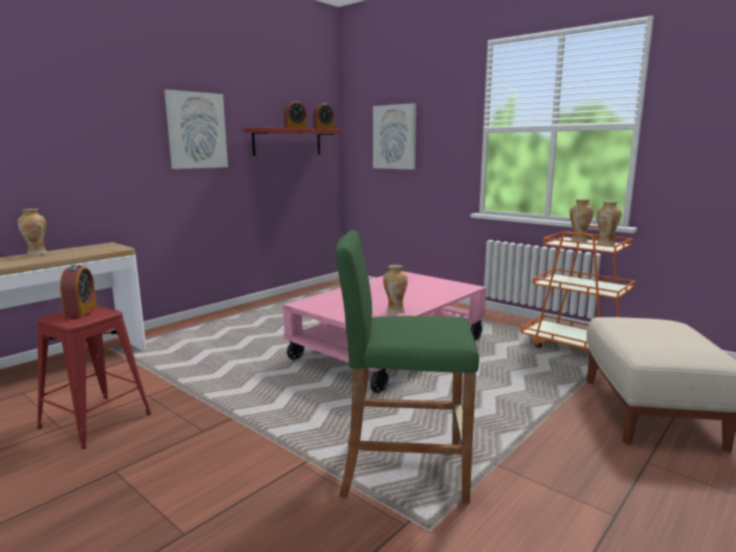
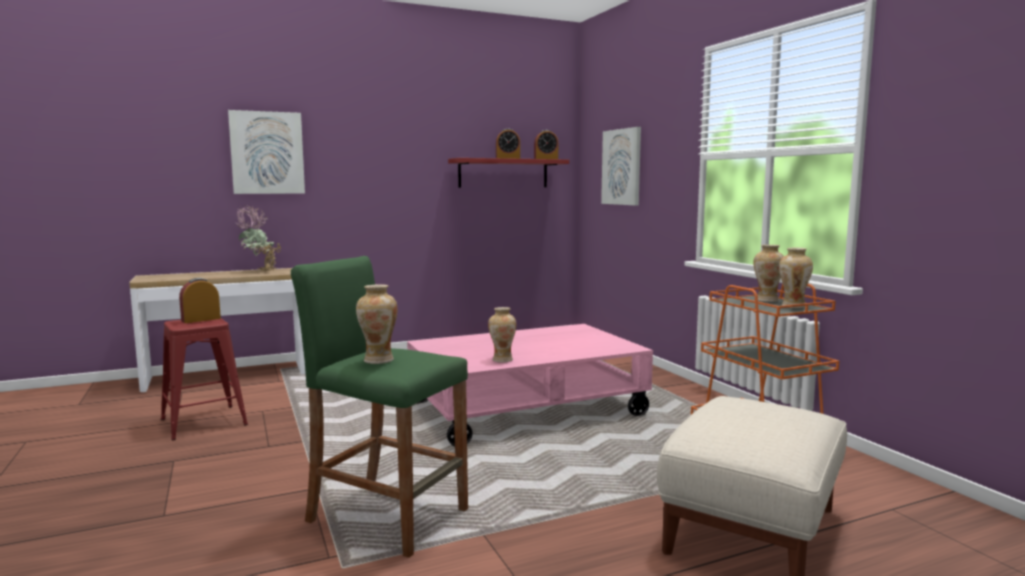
camera: 25 degrees right, 5 degrees down
(37, 254) = (223, 272): vase -> vase (378, 360)
(81, 311) = (201, 319): alarm clock -> alarm clock turned 150 degrees counterclockwise
(82, 250) = (259, 272): none -> potted plant
(196, 130) = (393, 161): picture -> picture (267, 153)

